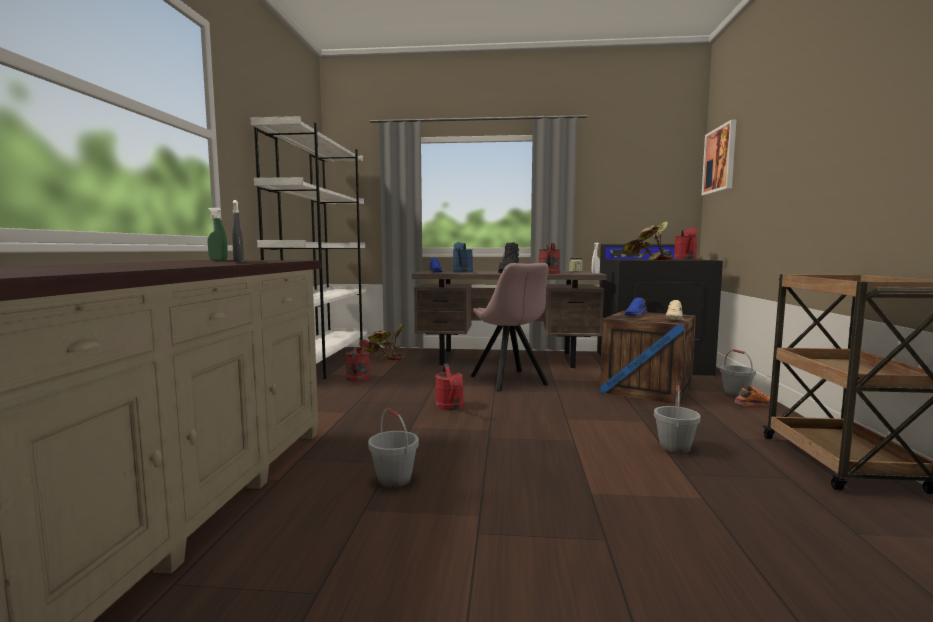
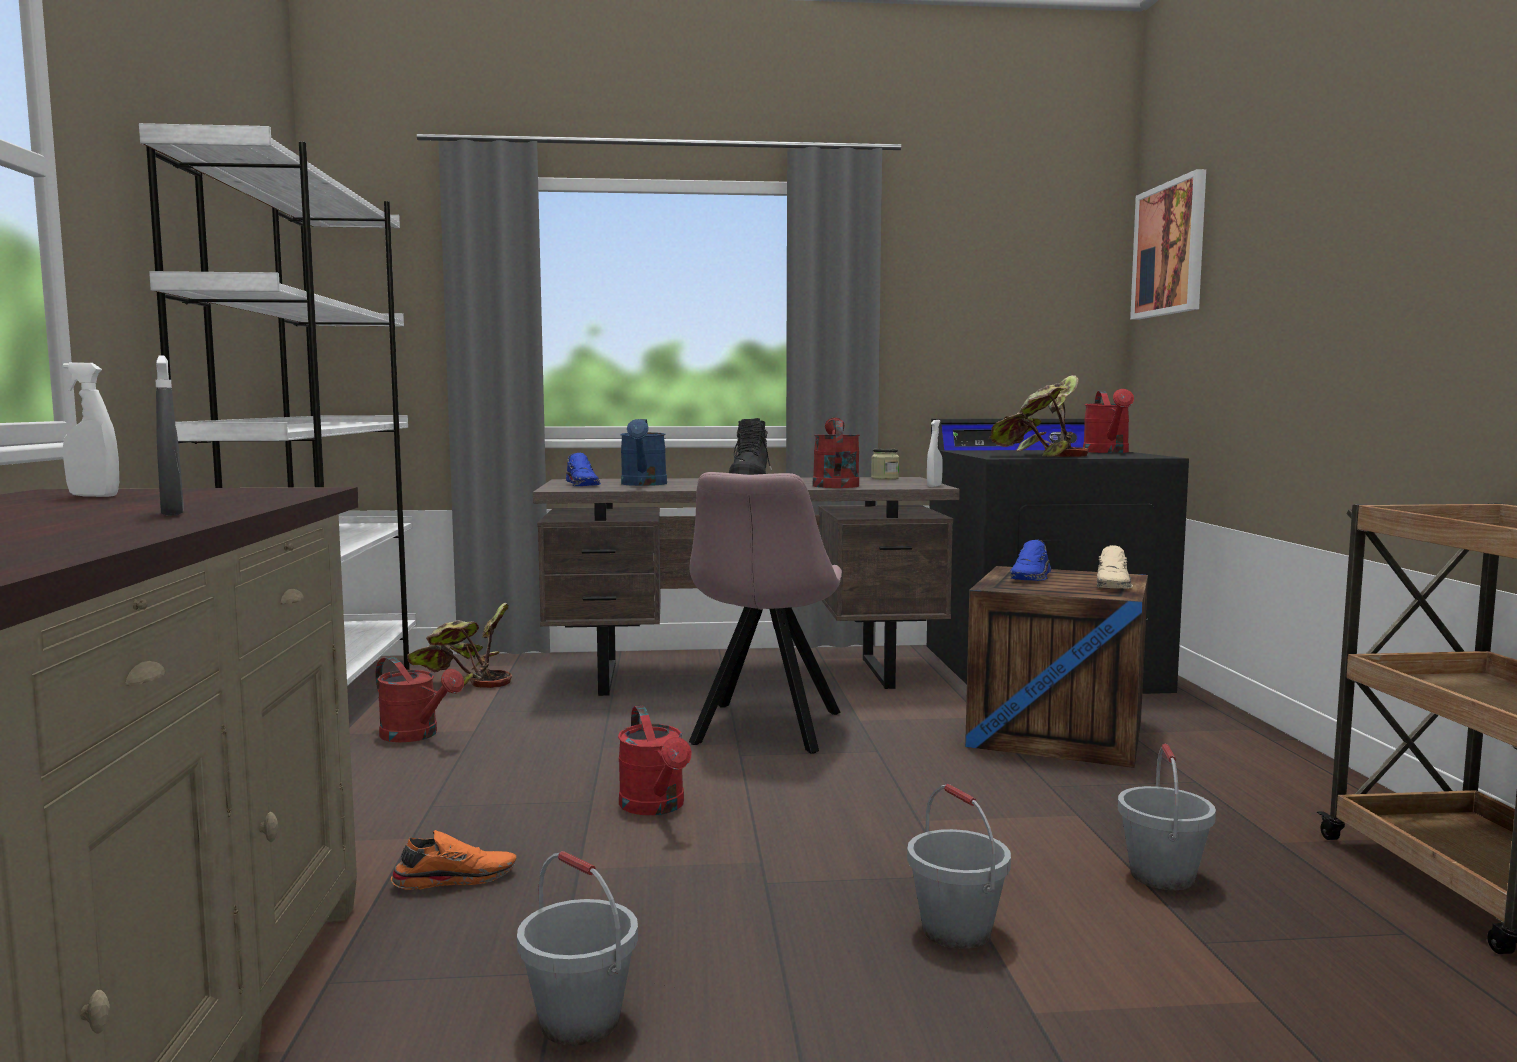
camera: 10 degrees left, 0 degrees up
(218, 260) = (93, 496): green spray bottle -> white spray bottle
(358, 376) = (416, 735): red watering can -> red watering can turned 135 degrees clockwise
(509, 380) = (765, 728): pink chair -> pink chair turned 45 degrees clockwise
(736, 394) = (1232, 736): grey bucket -> grey bucket (957, 931)
(754, 404) = (1274, 757): orange shoe -> orange shoe (455, 878)

